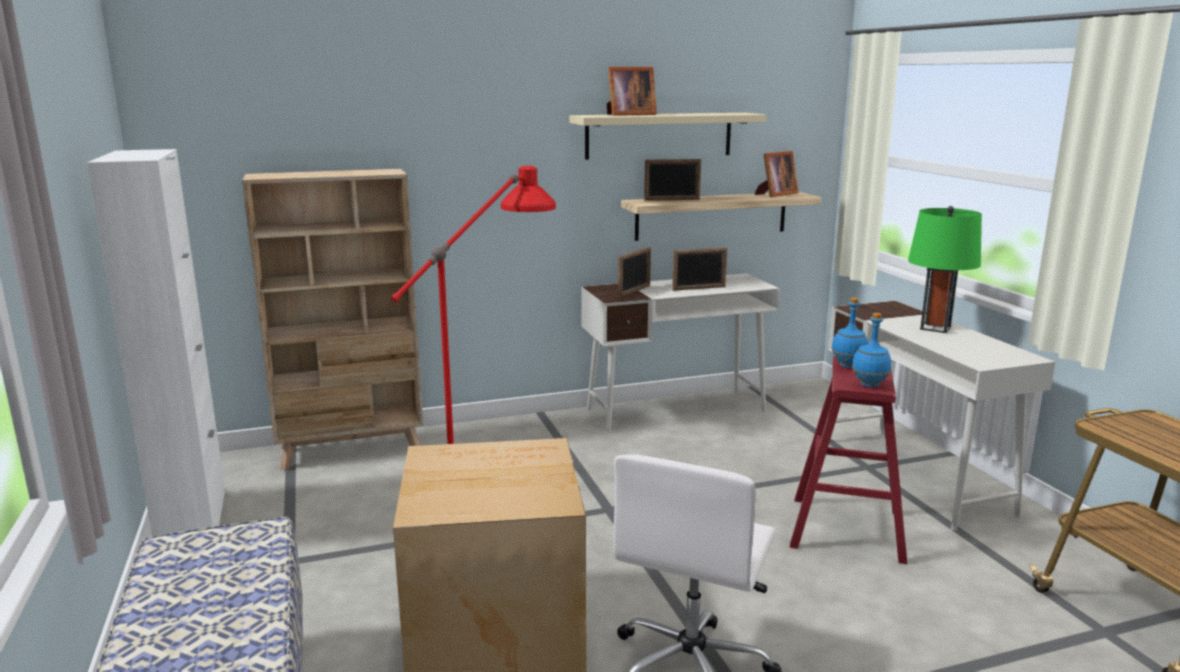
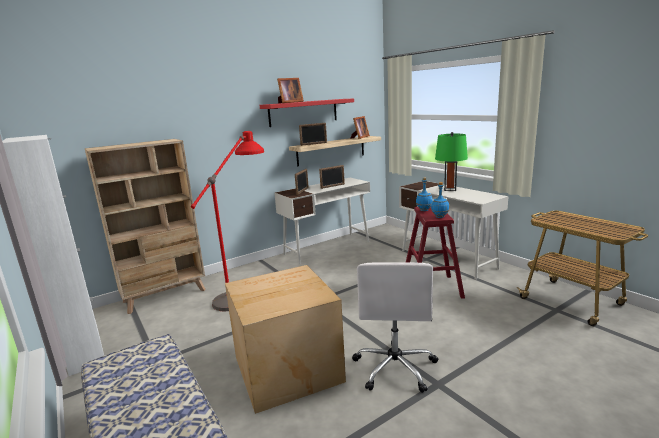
camera: 15 degrees left, 0 degrees up
(659, 135) = (303, 112): beige shelf -> red shelf

